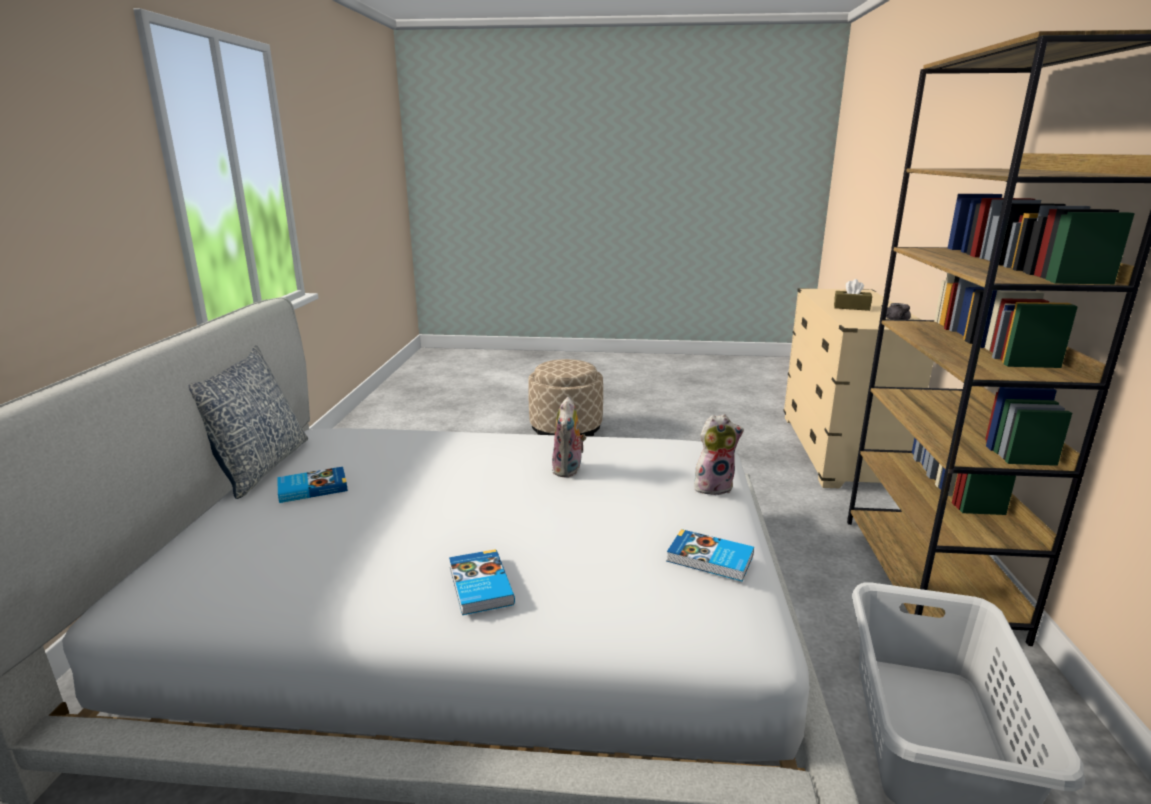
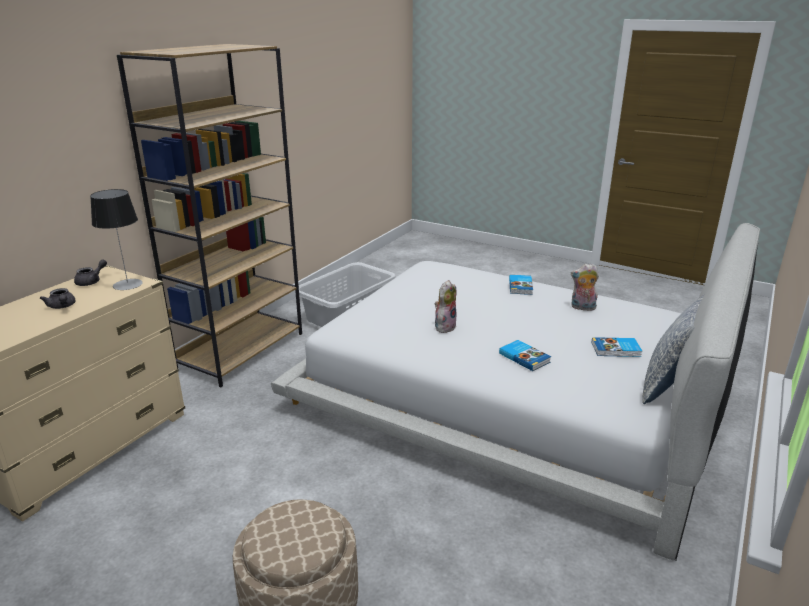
camera: 155 degrees left, 5 degrees up
(710, 559) = (418, 277): book -> book (524, 357)
(713, 486) = (371, 304): plush toy -> plush toy (582, 308)
(851, 307) = (62, 307): brown tissue box -> grey teapot
(860, 322) = (128, 284): none -> table lamp

